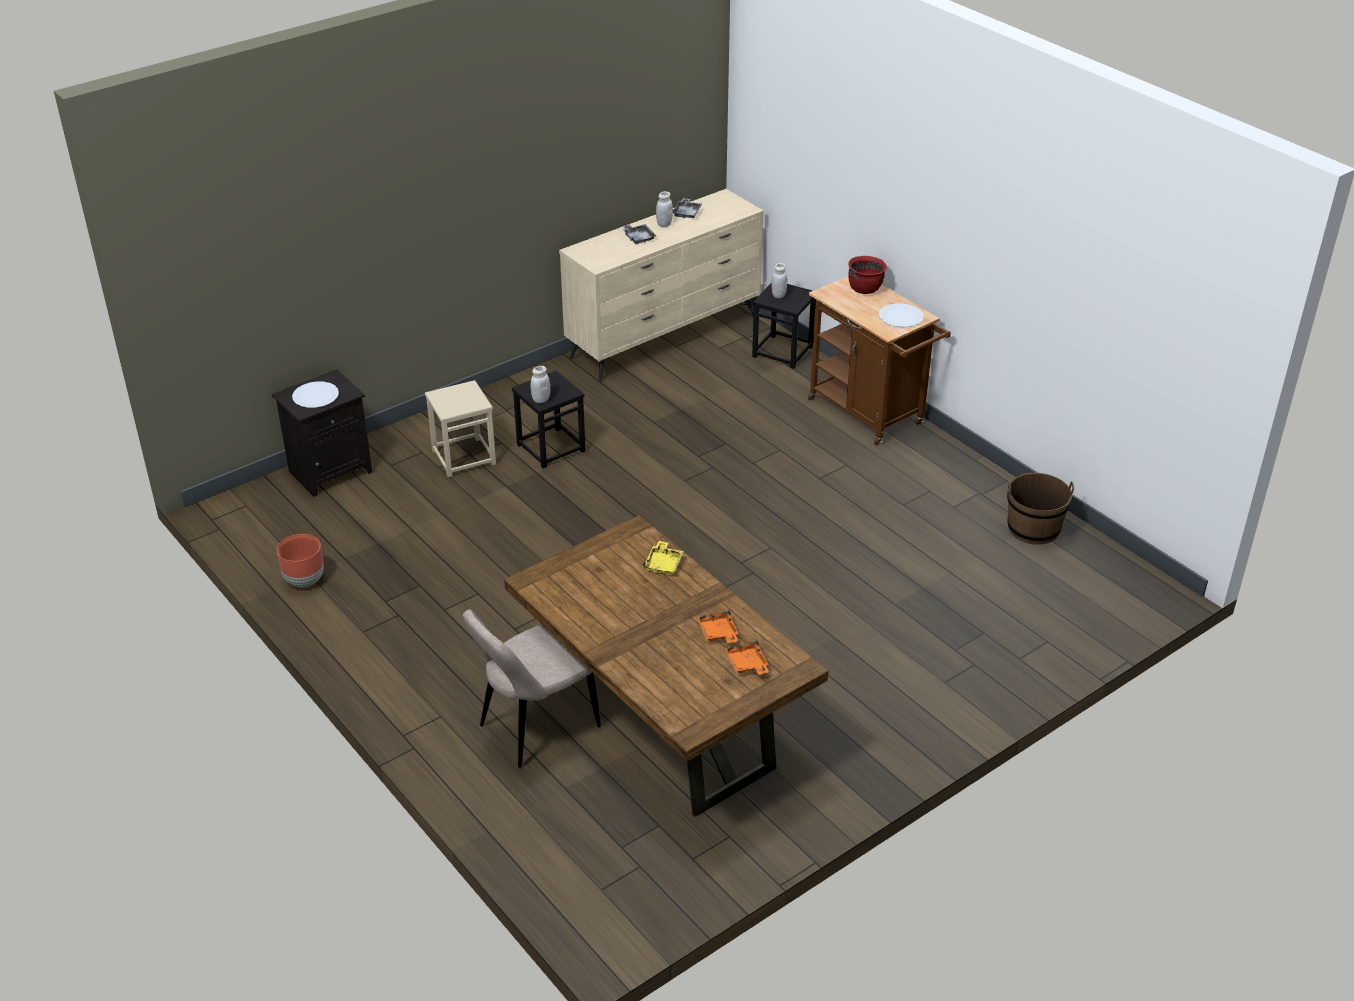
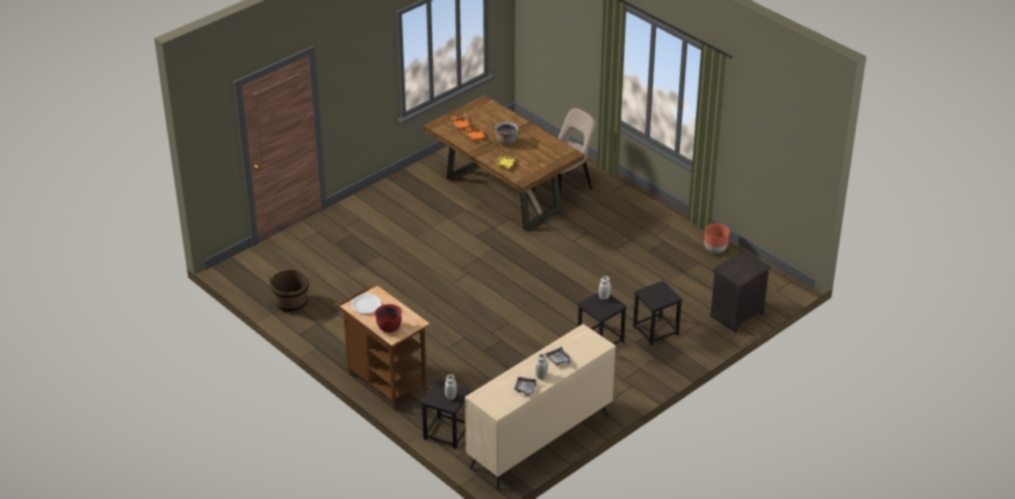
camera: 175 degrees right, 0 degrees up
(315, 396) = (742, 266): white plate -> none
(464, 457) = (656, 331): beige stool -> black stool
(655, 616) = (506, 142): none -> brown cooking pot

